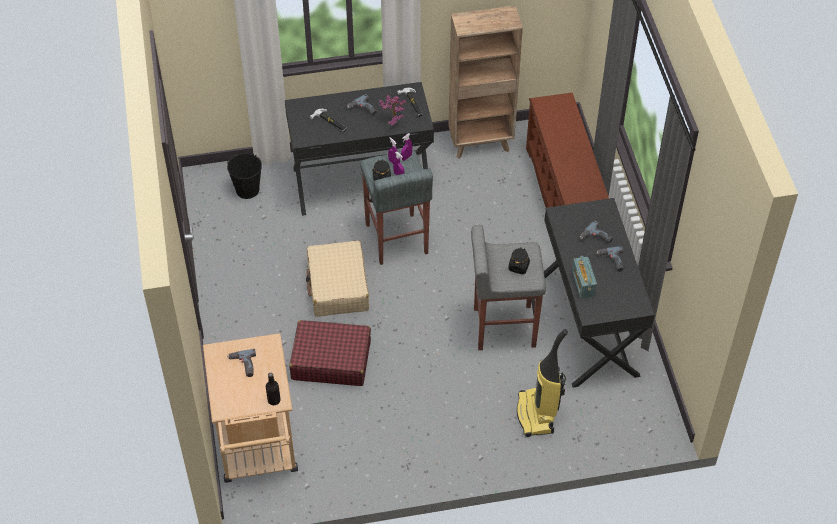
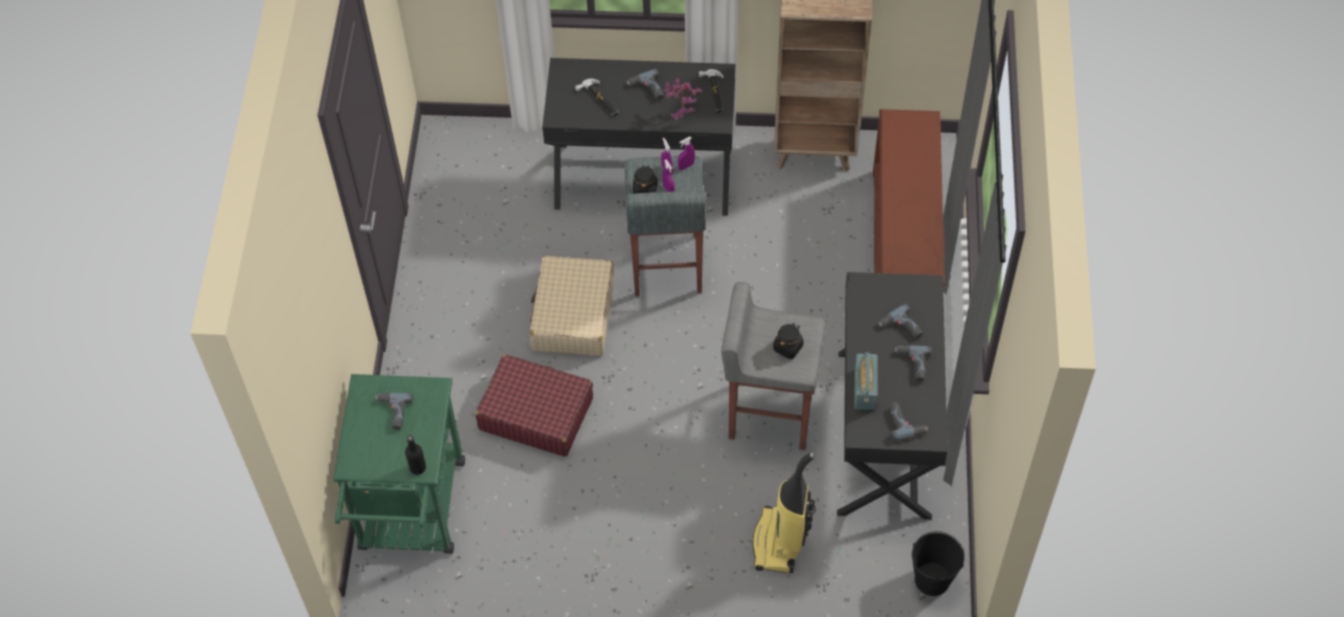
camera: 15 degrees right, 5 degrees up
(247, 190) = (495, 161): black bucket -> black bucket (932, 580)
(258, 450) = (411, 515): beige cart -> green cart
(619, 300) = (905, 422): none -> power drill

